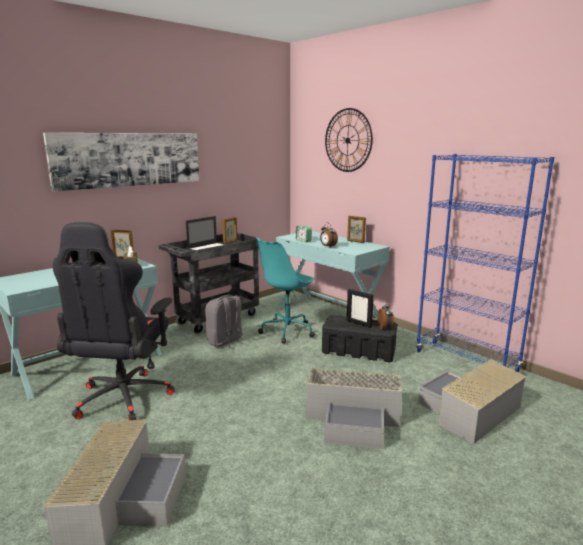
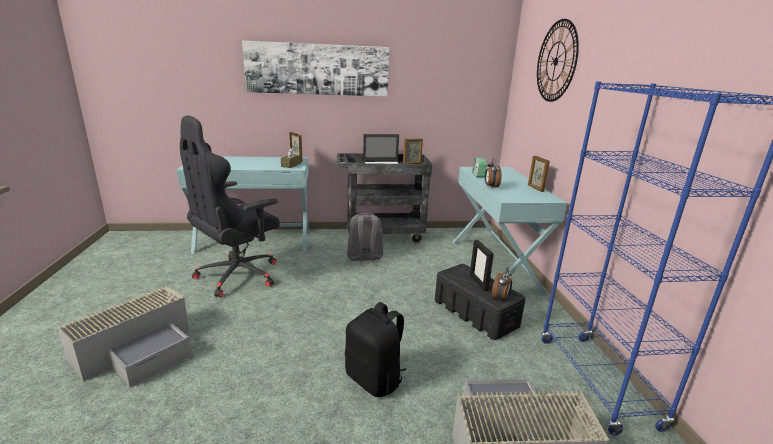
camera: 35 degrees right, 5 degrees up
(286, 332) = (428, 267): turquoise office chair -> none
(354, 418) = (375, 379): grey storage box -> black backpack

